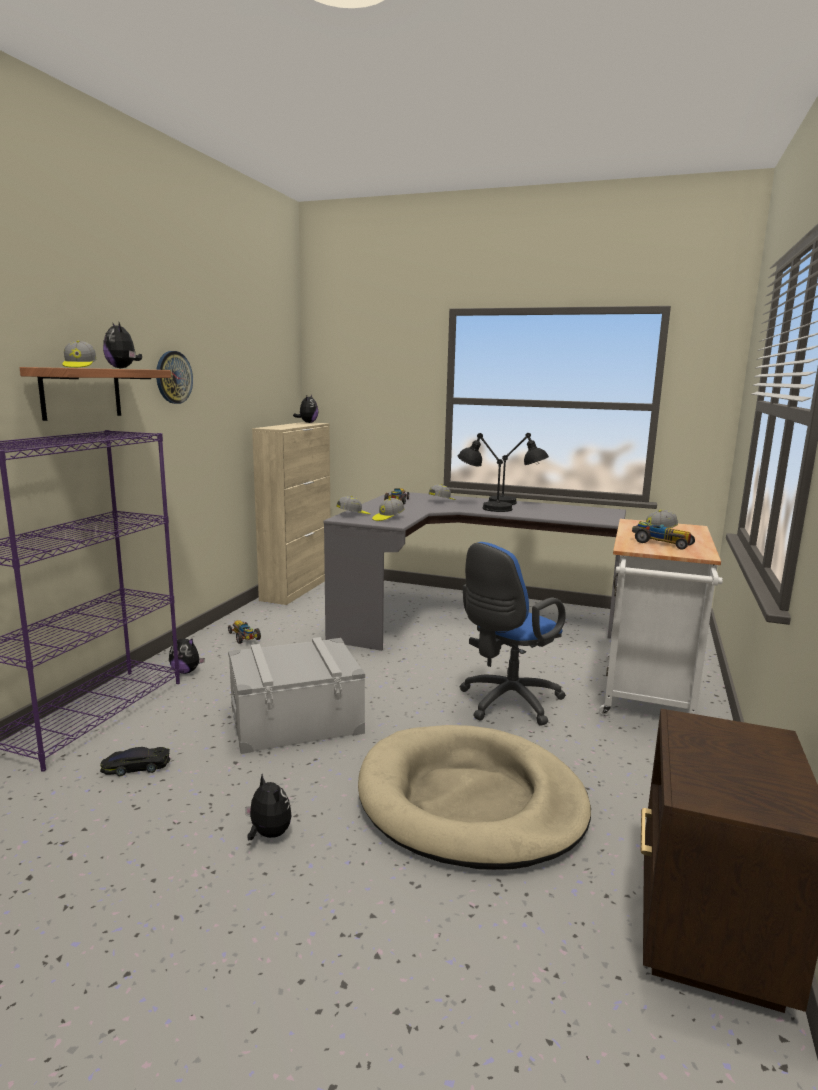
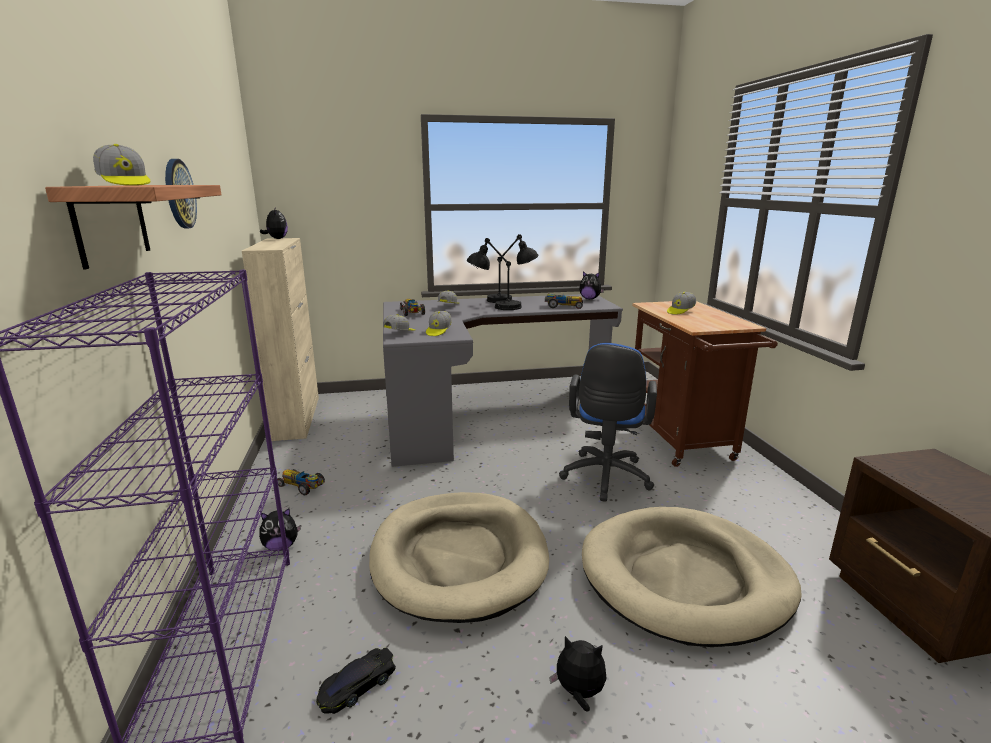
camera: 30 degrees left, 5 degrees up
(123, 368) = (171, 184): plush toy -> plush toy (590, 299)
(295, 719) = (459, 558): grey storage box -> beige dog bed
(646, 697) = (683, 442): white cart -> brown cart
(660, 543) = (703, 320): toy car -> toy car (563, 306)

